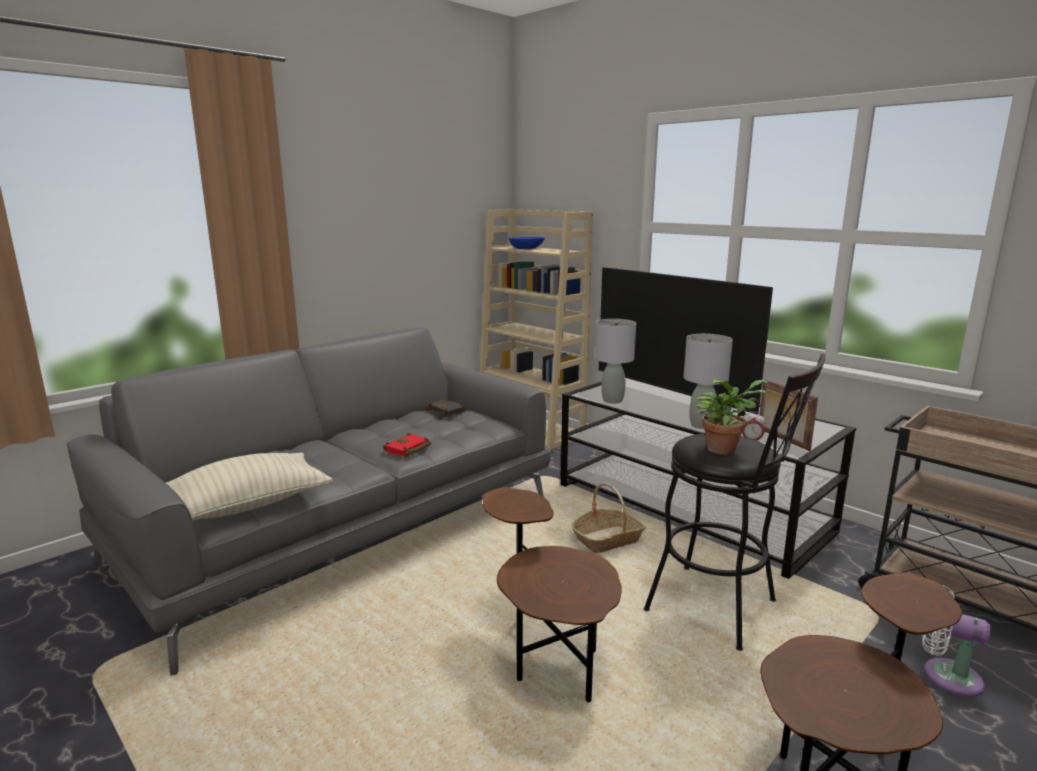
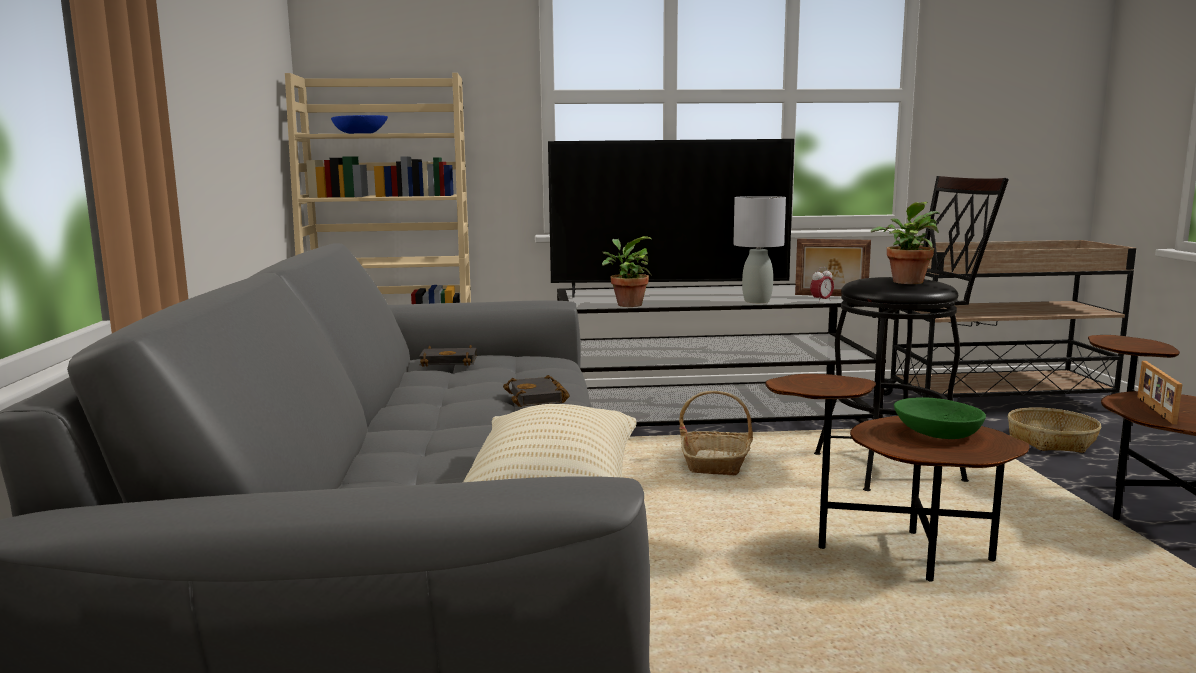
camera: 50 degrees left, 5 degrees down
(408, 449) = (539, 398): red book -> black book
(572, 578) = (937, 433): none -> green bowl
(613, 400) = (627, 304): grey table lamp -> potted plant
(817, 669) = (1154, 409): none -> picture frame
(945, 675) = (1051, 441): white fan -> basket

